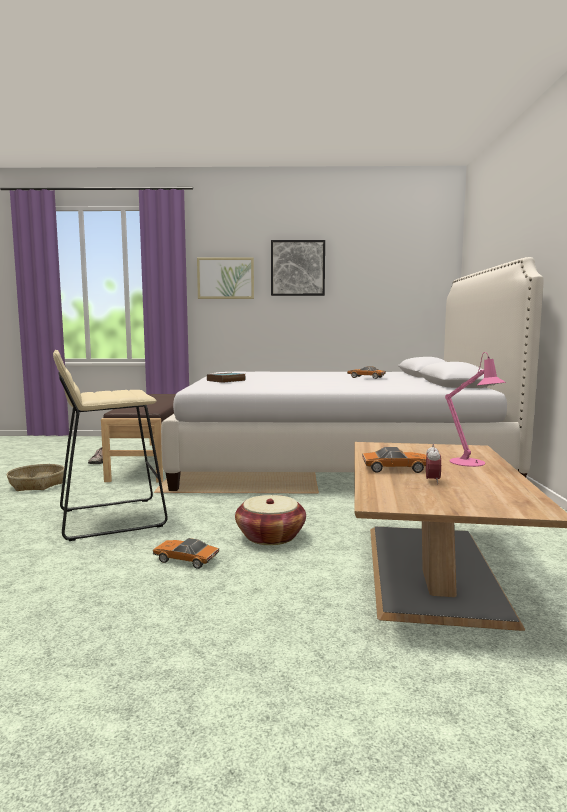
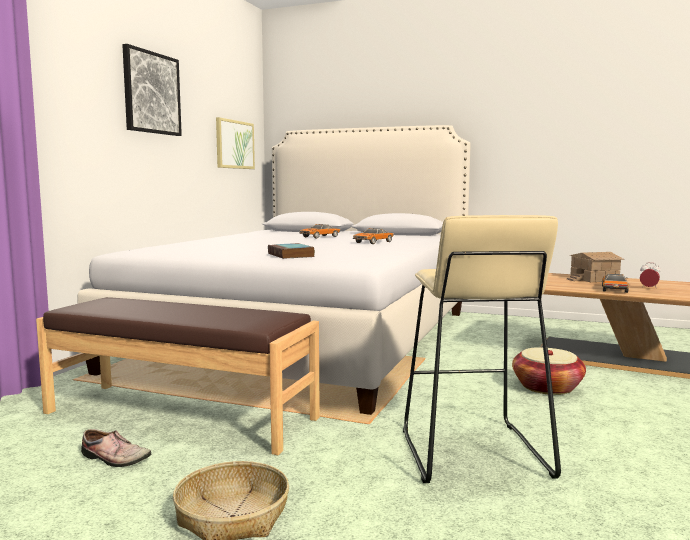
camera: 70 degrees left, 0 degrees up
(186, 559) = (609, 421): toy car -> toy car (373, 242)
(225, 278) = (70, 93): picture -> picture (234, 144)
(471, 463) = (593, 279): pink table lamp -> toy house

